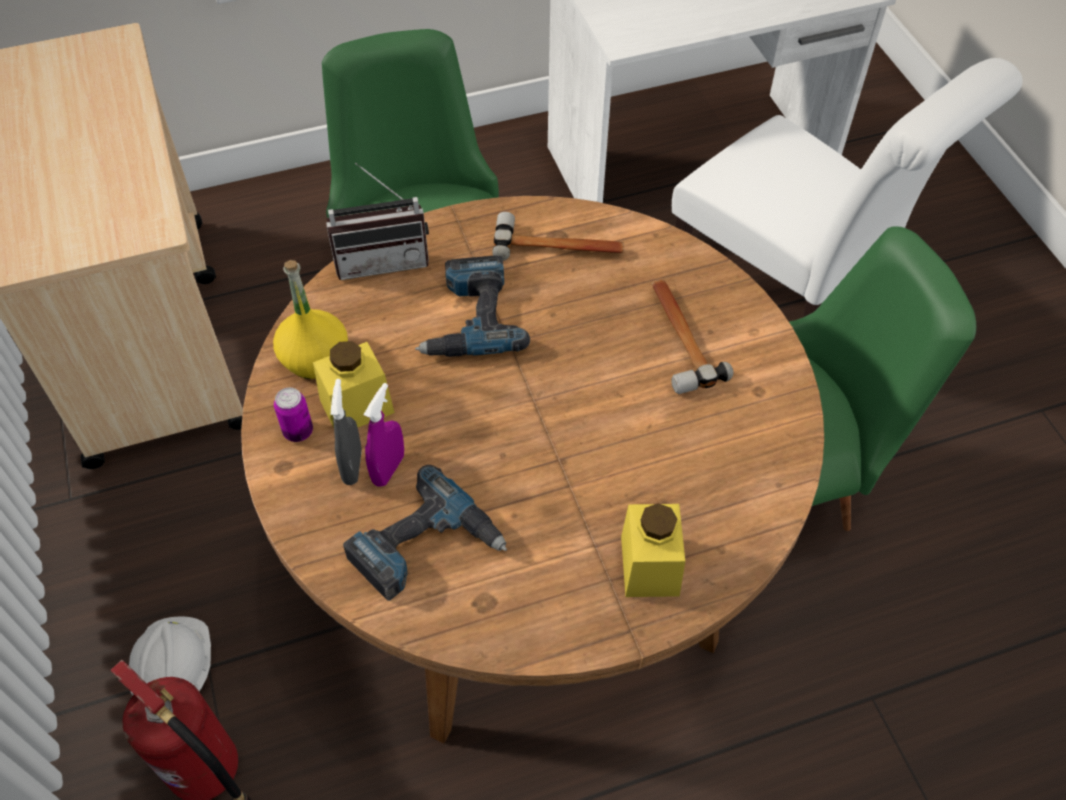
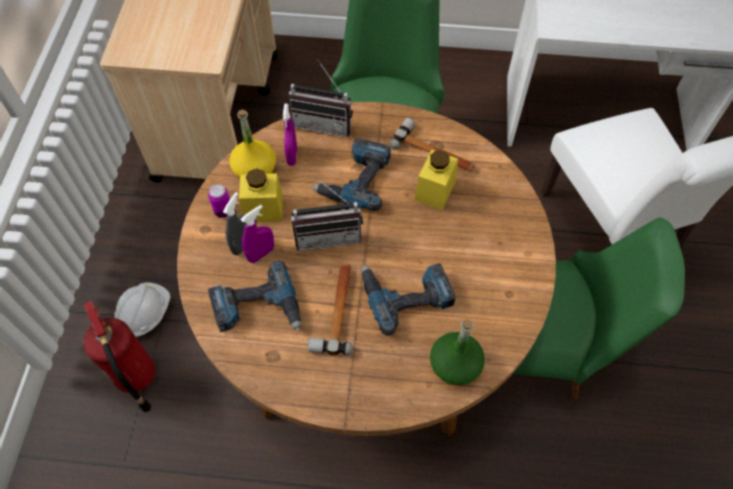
camera: 25 degrees right, 5 degrees up
(360, 320) = (292, 156): none -> purple spray bottle
(471, 406) = (328, 234): none -> radio
(624, 443) = (406, 294): none -> power drill
(649, 565) = (379, 376): yellow jar -> yellow jar (435, 190)
(679, 337) = (477, 239): hammer -> hammer (337, 310)
(741, 509) = (455, 365): none -> green bottle

